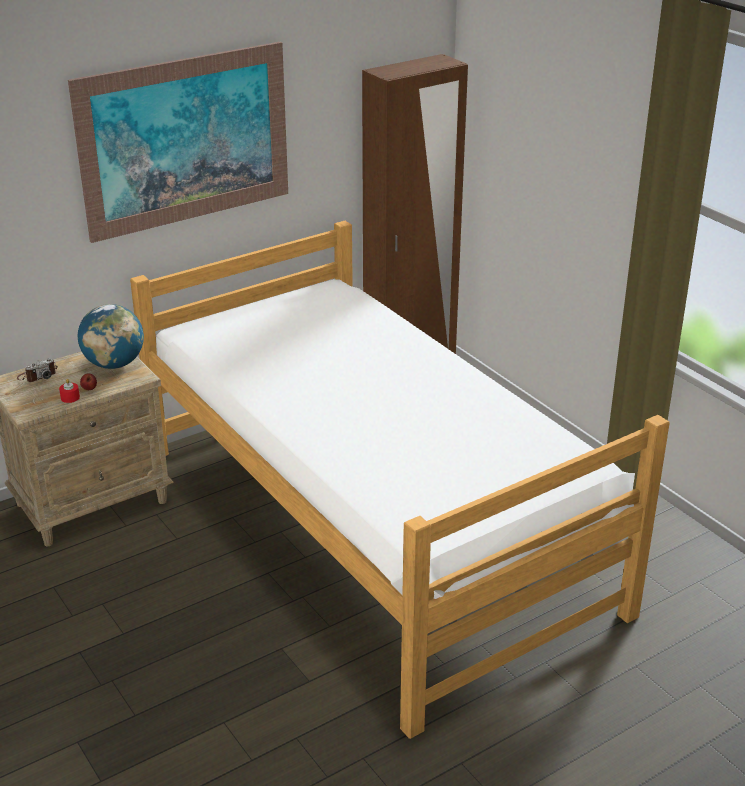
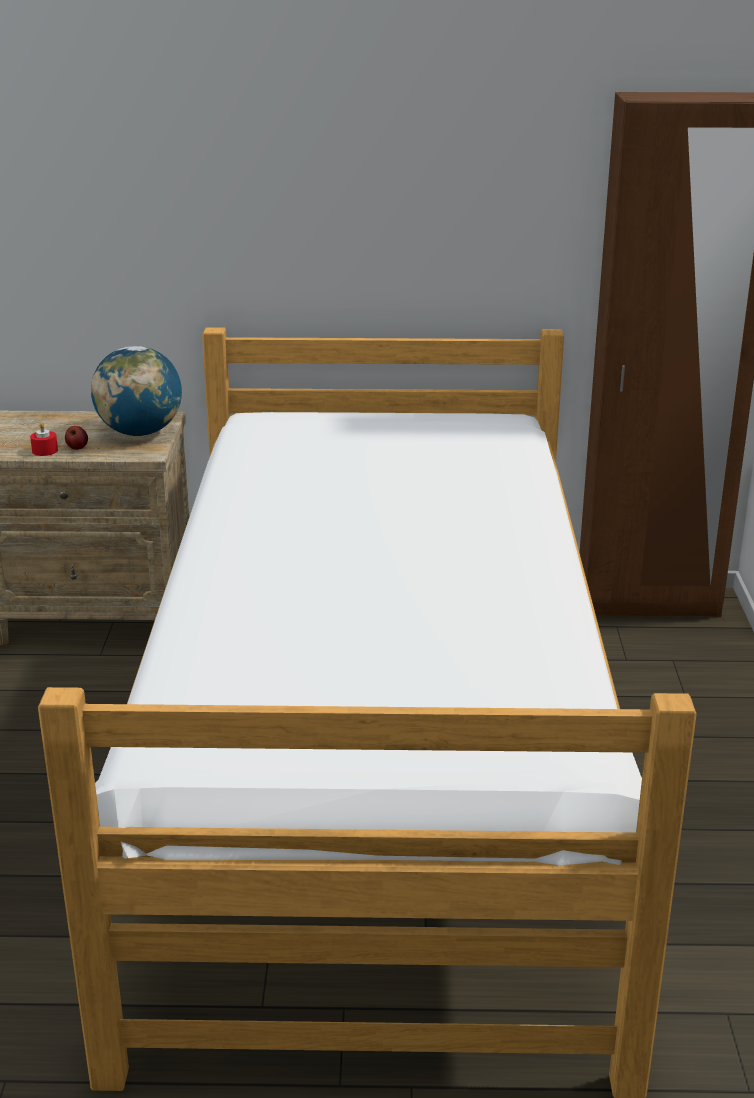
camera: 35 degrees right, 5 degrees down
(37, 375) = (48, 421): camera -> none
(185, 140) = (308, 146): picture -> none

